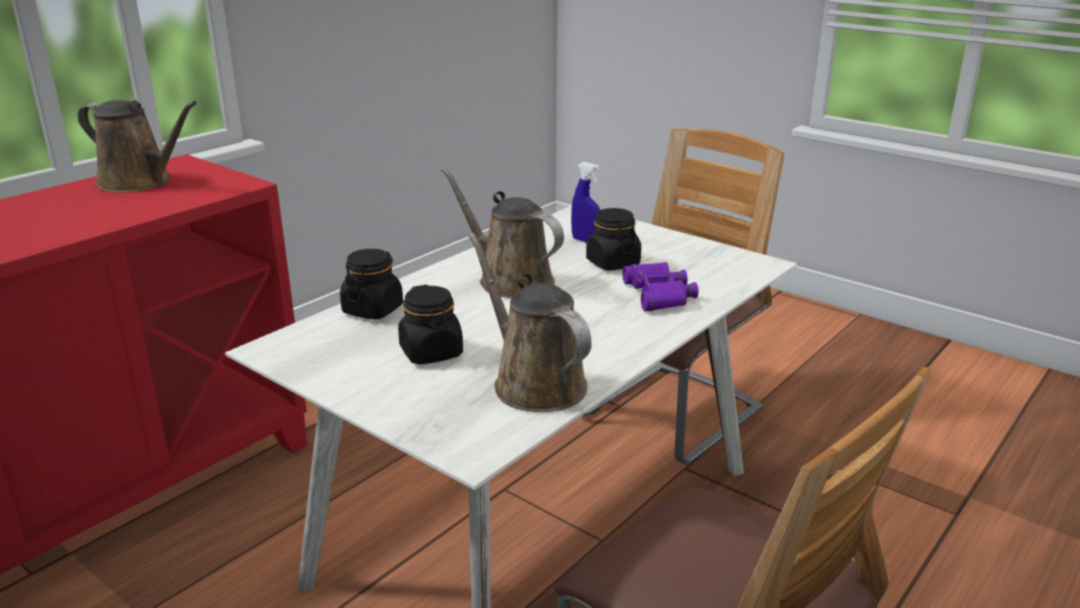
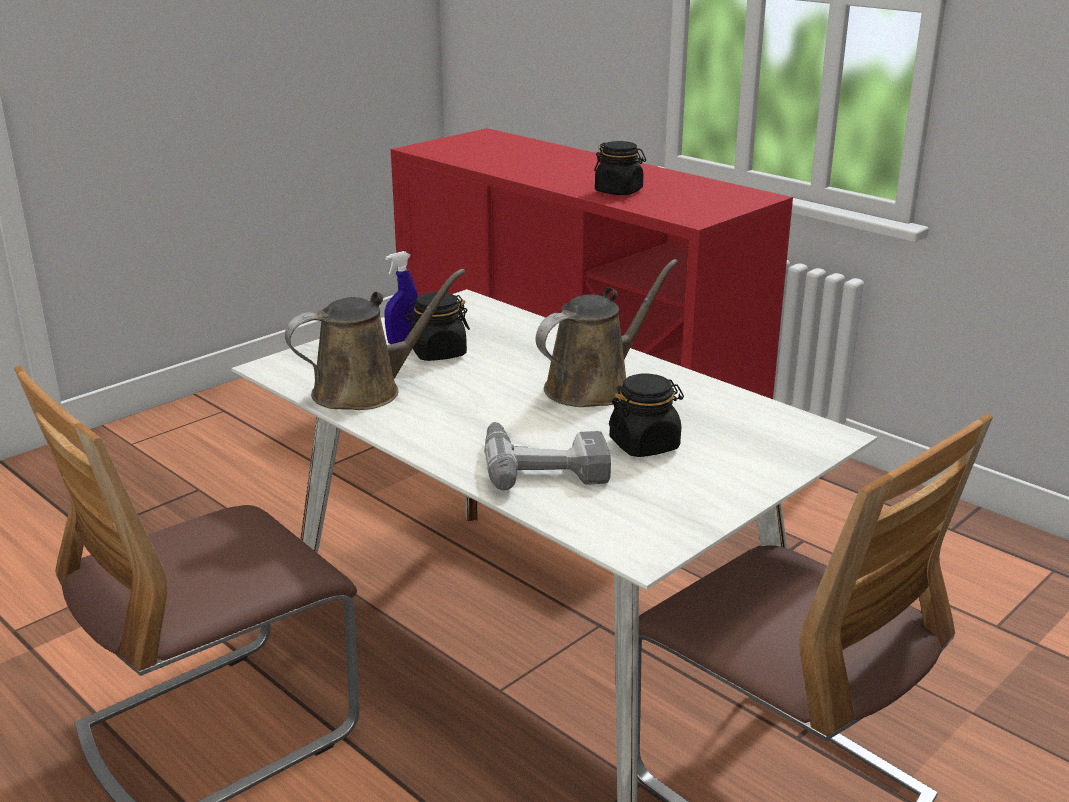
camera: 95 degrees right, 0 degrees up
(140, 182) = (697, 191): brown watering can -> none
(373, 309) = (532, 330): black jar -> black jar (619, 191)
(586, 241) = (721, 433): blue spray bottle -> blue spray bottle (403, 341)
(658, 294) = (543, 464): purple binoculars -> power drill

